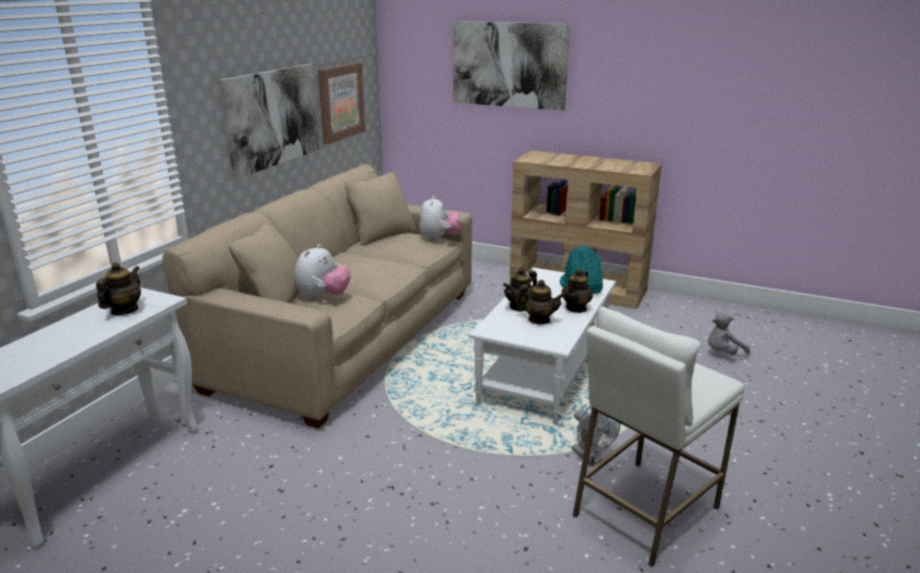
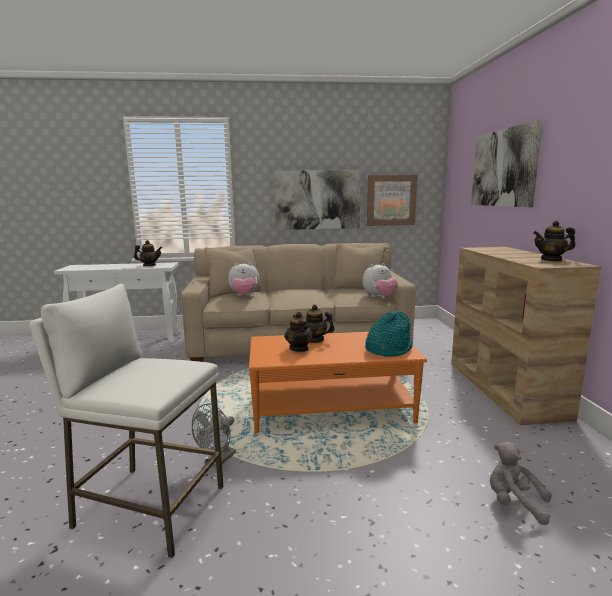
camera: 60 degrees right, 10 degrees down
(544, 371) = (332, 410): white coffee table -> orange coffee table
(576, 308) = (340, 355): teapot -> teapot (551, 259)

